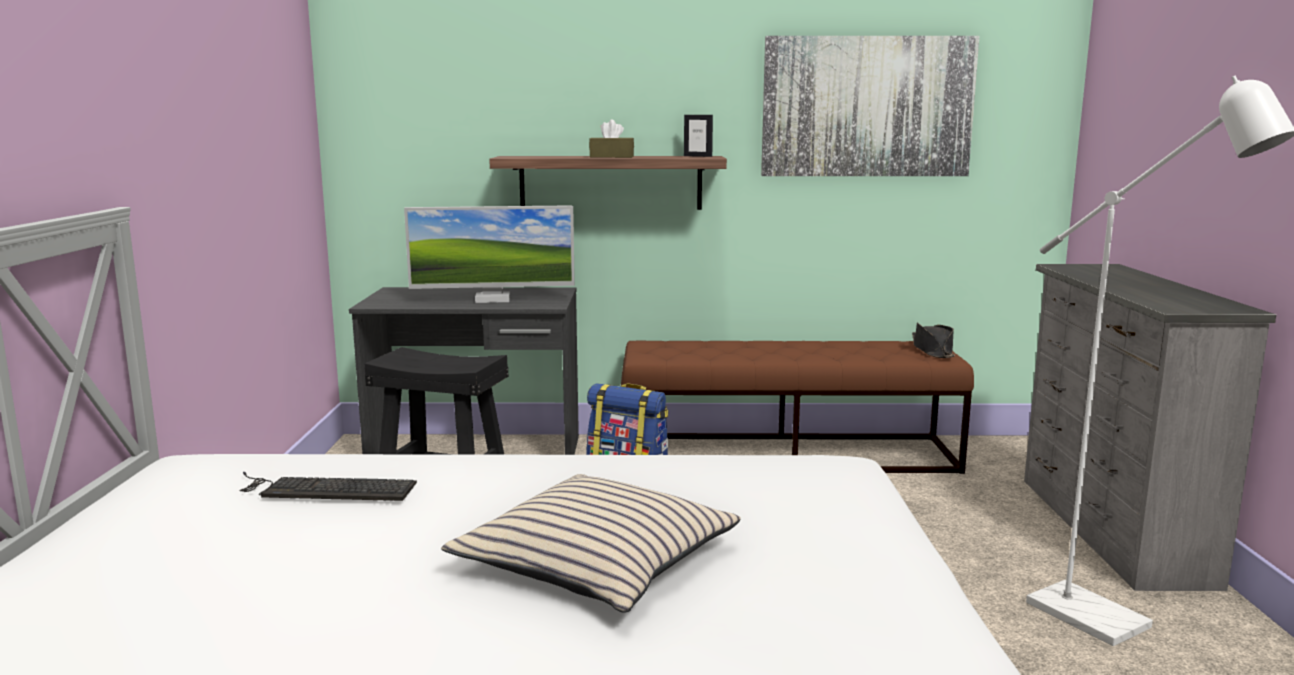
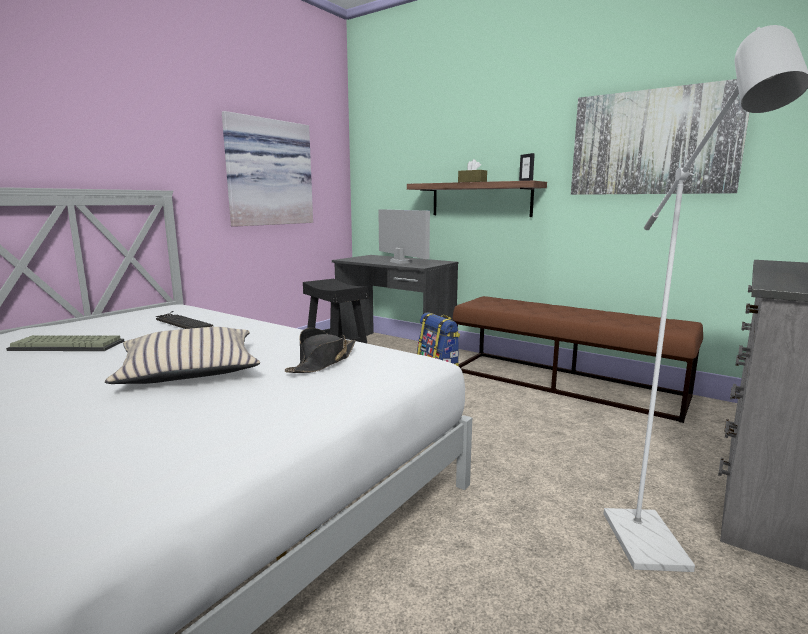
camera: 35 degrees right, 0 degrees up
(229, 590) = (69, 345): none -> keyboard
(231, 146) = (268, 173): none -> picture
(492, 299) = (401, 262): monitor -> monitor turned 150 degrees counterclockwise
(932, 350) = (677, 326): black hat -> black hat (323, 362)

